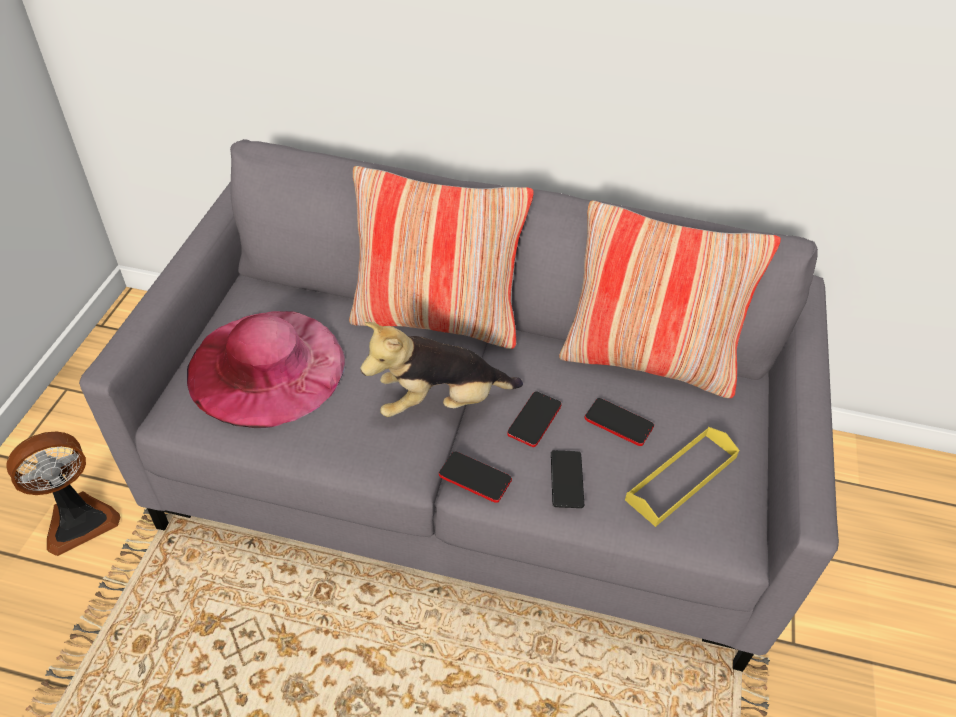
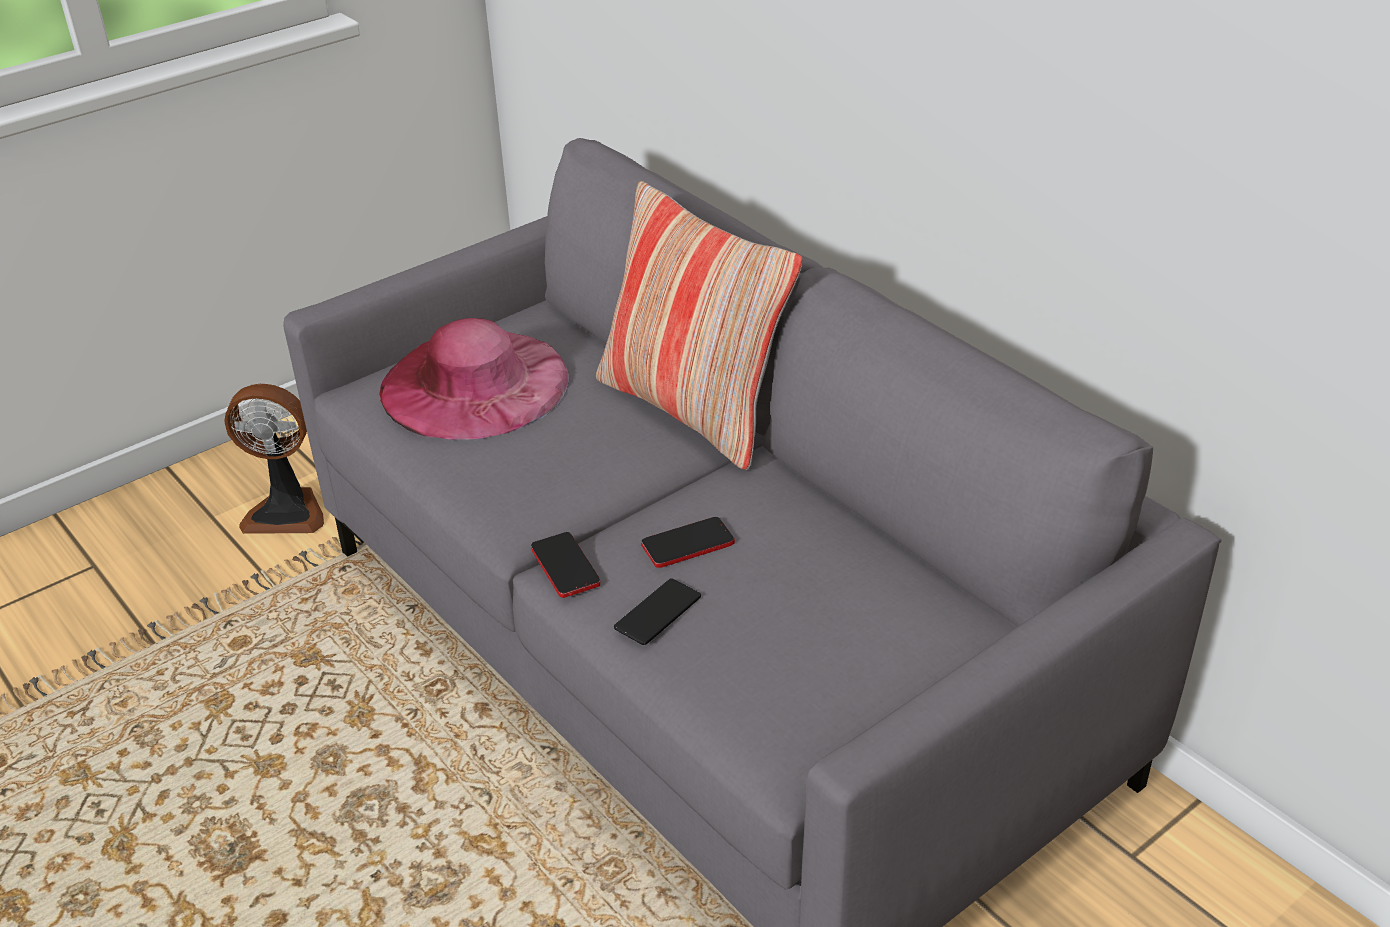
camera: 40 degrees right, 10 degrees down
(440, 402) = (606, 485): plush toy -> none
(618, 423) = (781, 590): phone -> none
(647, 360) = (895, 548): pillow -> none
(681, 478) = (791, 675): yellow tray -> none

